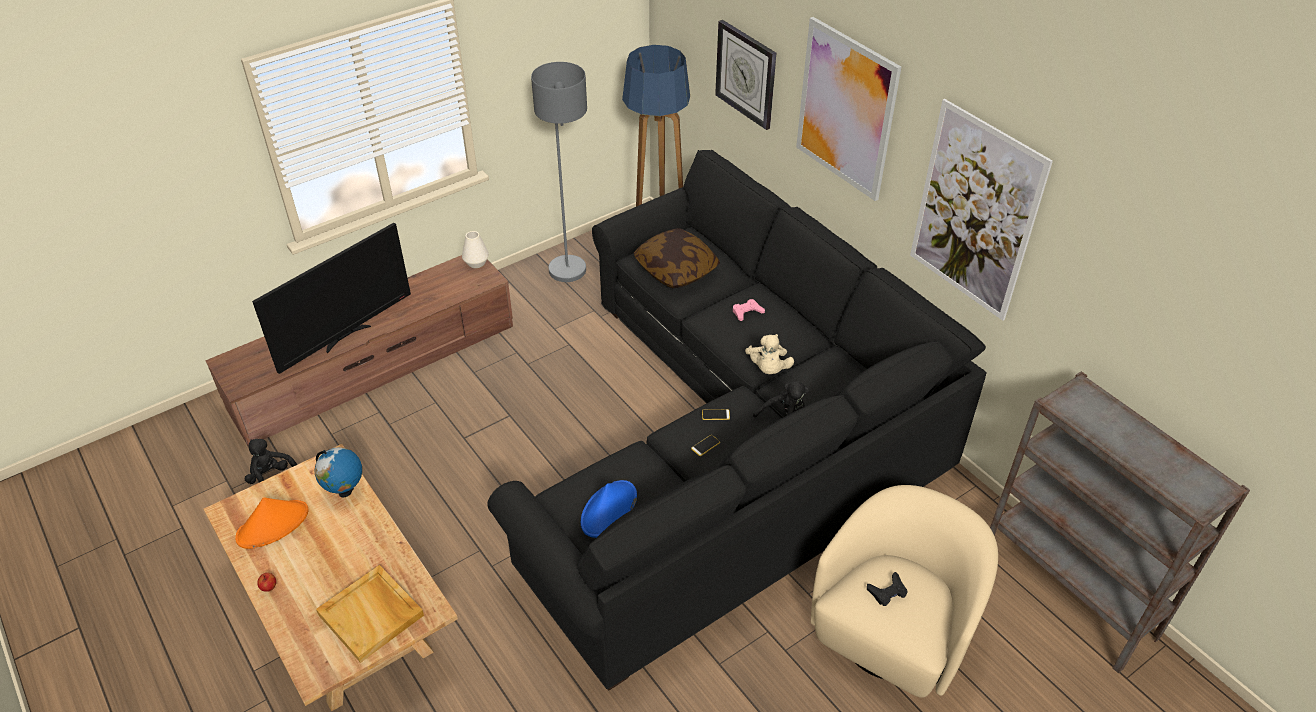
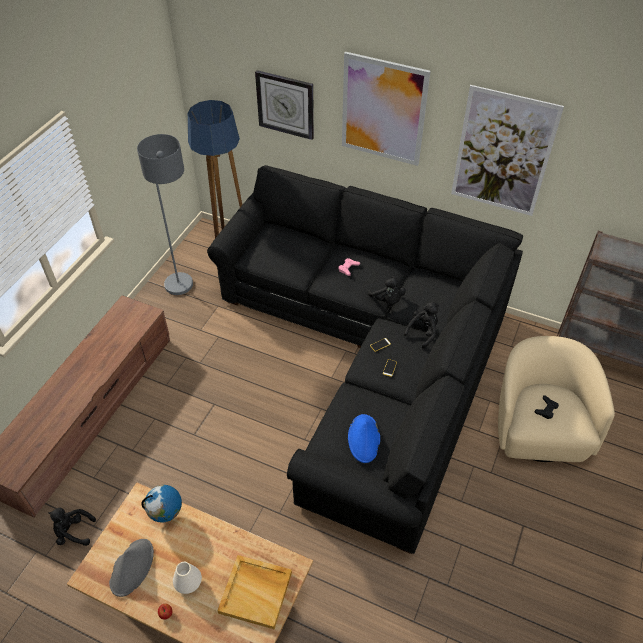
camera: 30 degrees left, 5 degrees up
(273, 525) = (132, 567): orange hat -> grey hat
(346, 336) = (72, 401): television -> none
(476, 263) = (129, 305): white vase -> white vase (188, 583)
(676, 269) = (281, 256): pillow -> none
(768, 368) = (387, 300): beige plush toy -> black plush toy

